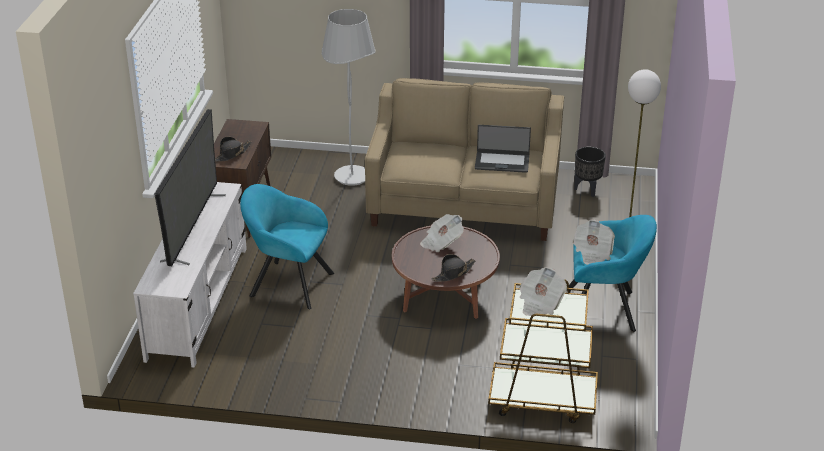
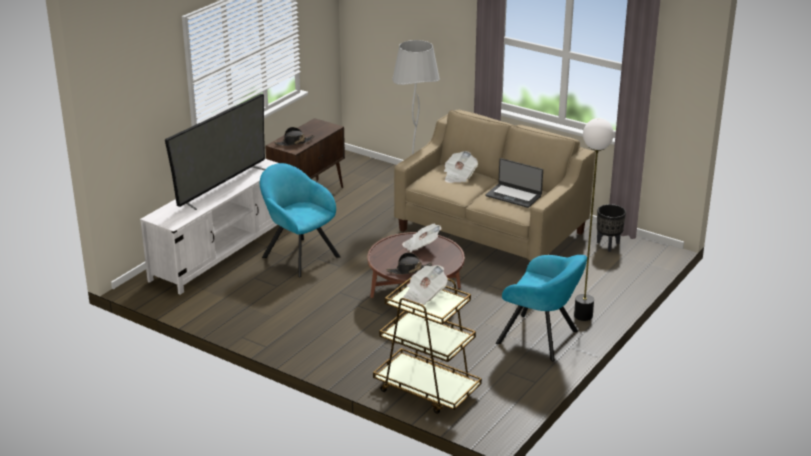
camera: 25 degrees right, 5 degrees down
(592, 252) = (533, 280): newspaper -> newspaper (459, 176)

